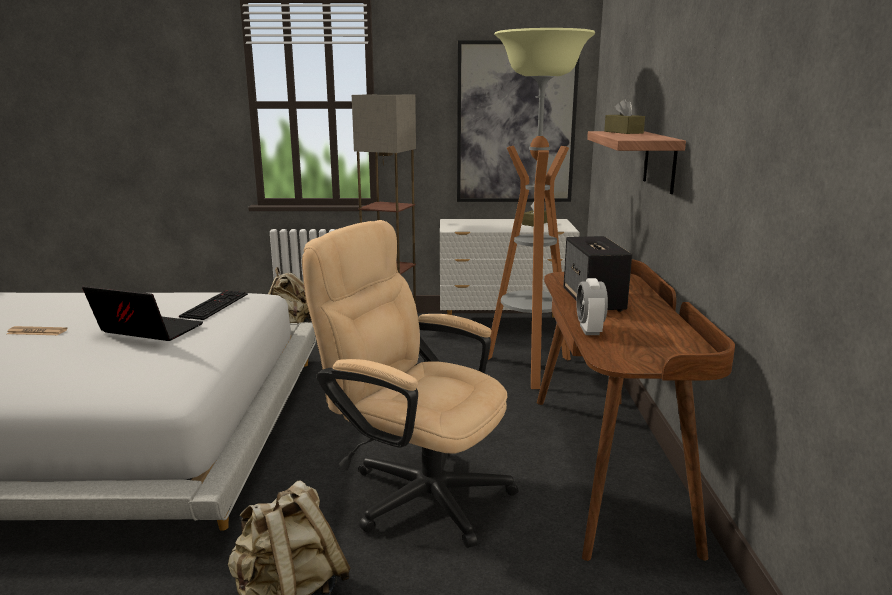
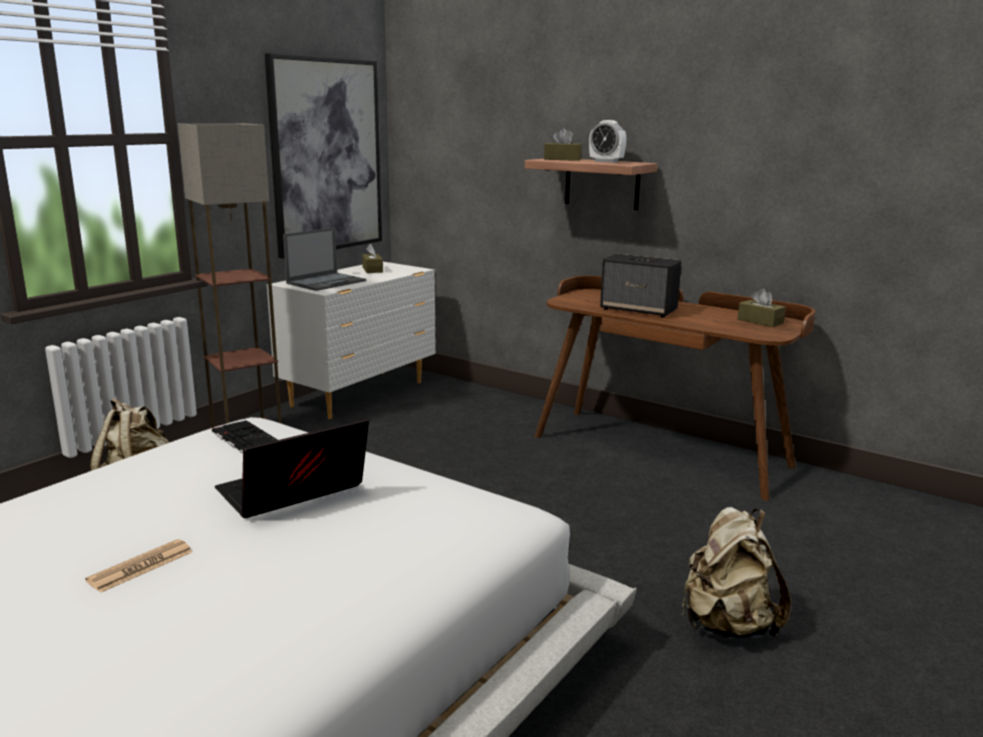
camera: 55 degrees left, 0 degrees up
(416, 490) = (619, 528): beige office chair -> none
(474, 225) = (327, 282): none -> laptop
(529, 367) = (468, 417): floor lamp -> none
(589, 330) = (703, 326): alarm clock -> alarm clock (606, 162)
(669, 348) = (760, 321): none -> brown tissue box

